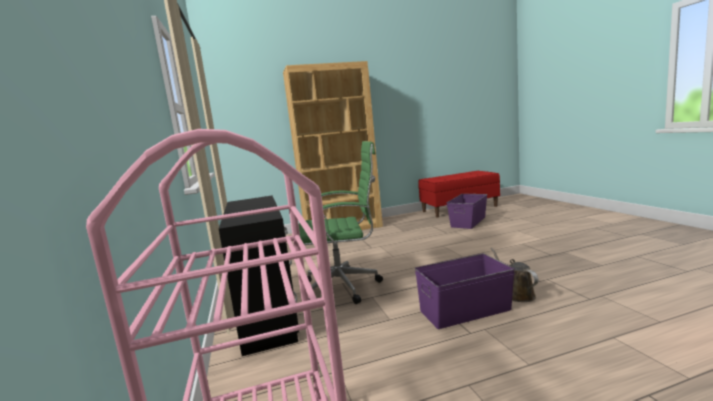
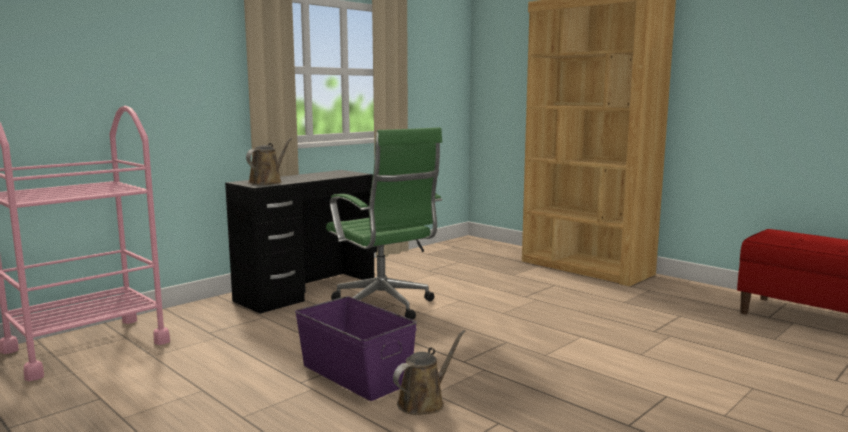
camera: 60 degrees right, 0 degrees up
(255, 215) = (267, 182): none -> brown watering can
(468, 222) = (749, 340): purple storage box -> none

